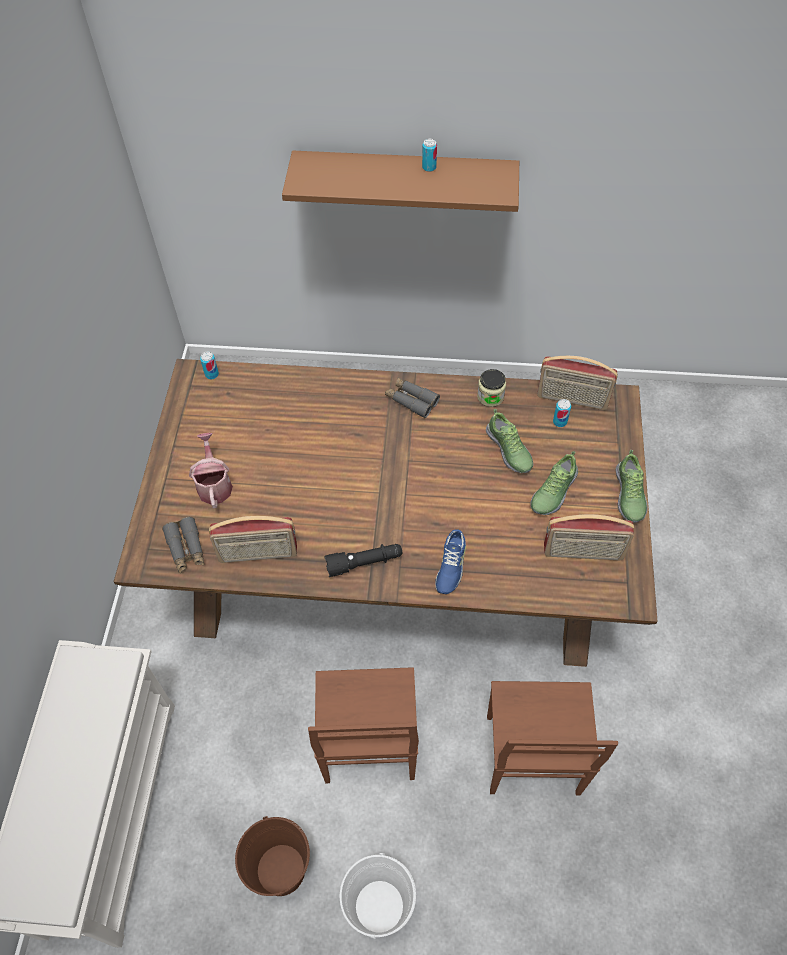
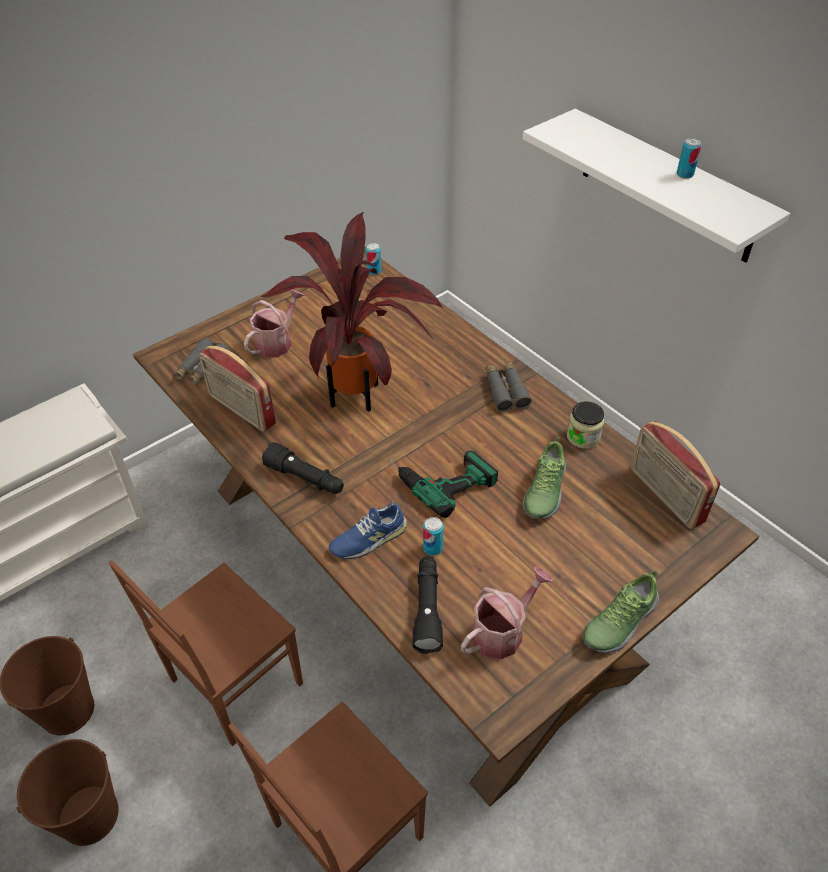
camera: 45 degrees right, 10 degrees down
(320, 475) = (358, 391): none -> potted plant
(379, 907) = (89, 815): white bucket -> brown bucket
(404, 178) = (667, 186): brown shelf -> white shelf
(442, 491) = (439, 476): none -> power drill
(532, 577) = (427, 609): none -> black flashlight
(552, 491) = (541, 556): shoe -> none
(559, 422) = (626, 505): can -> can (433, 548)
(583, 553) = (502, 631): radio -> watering can

